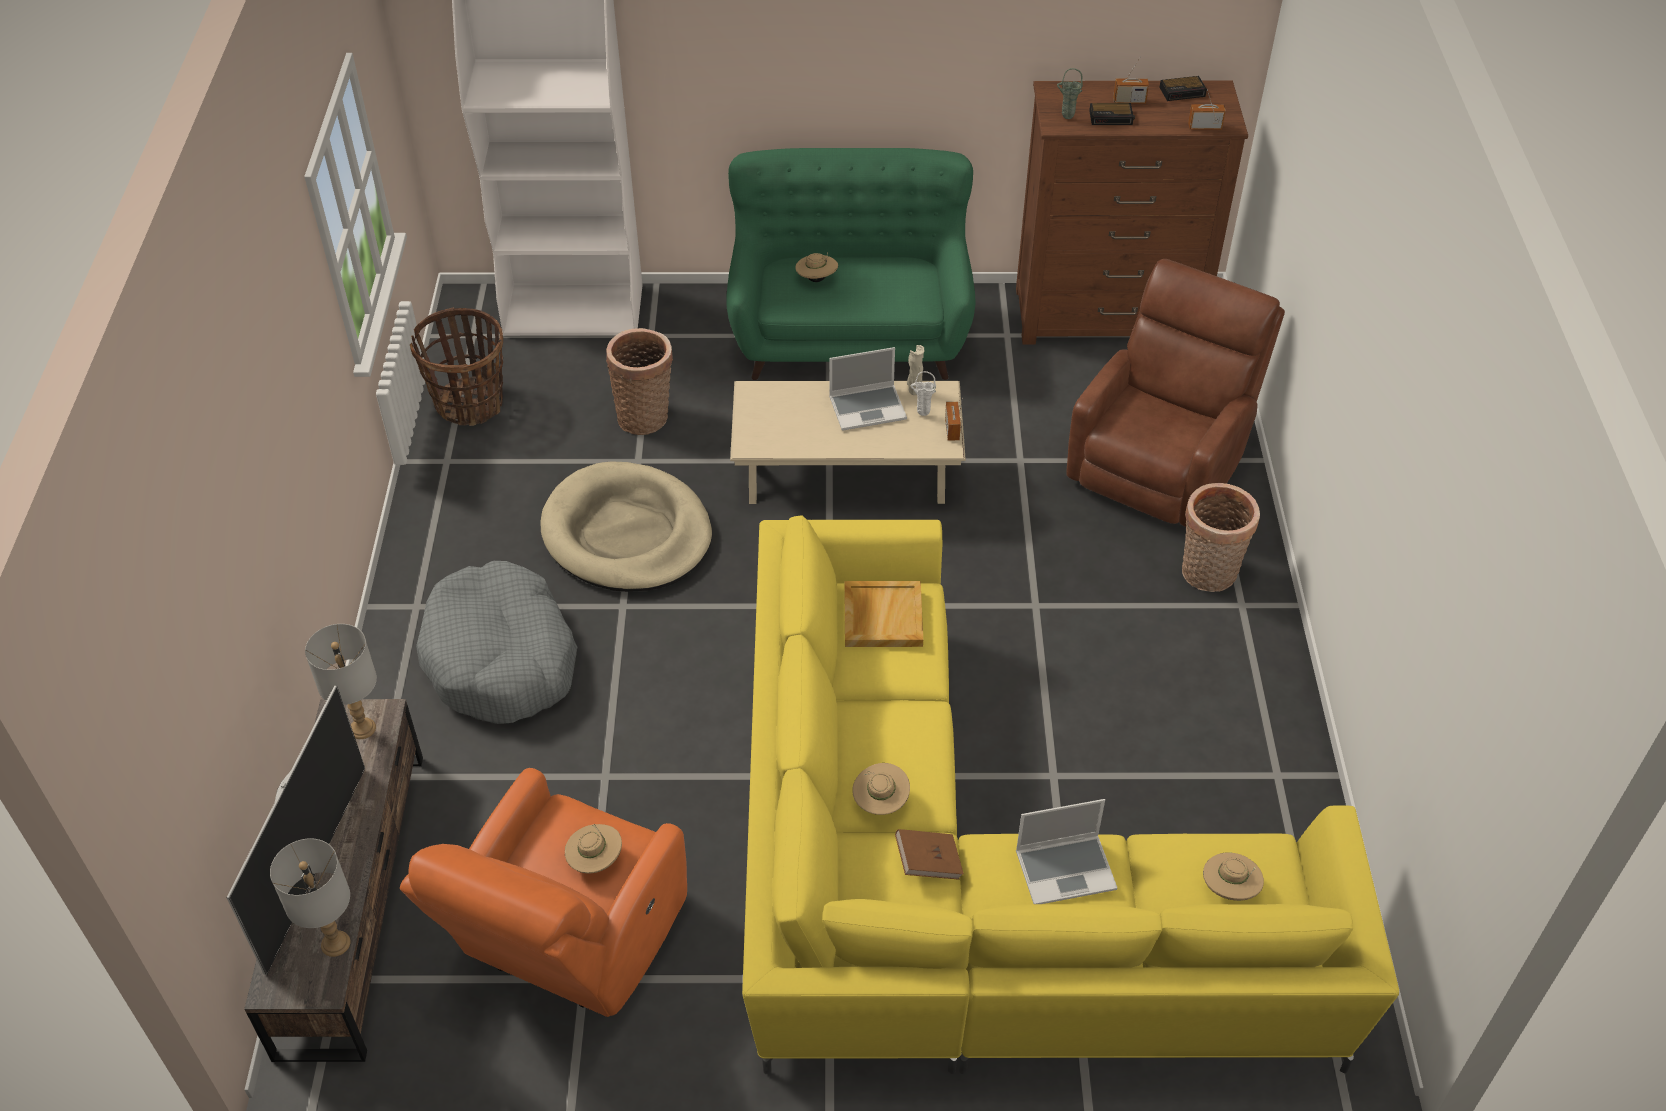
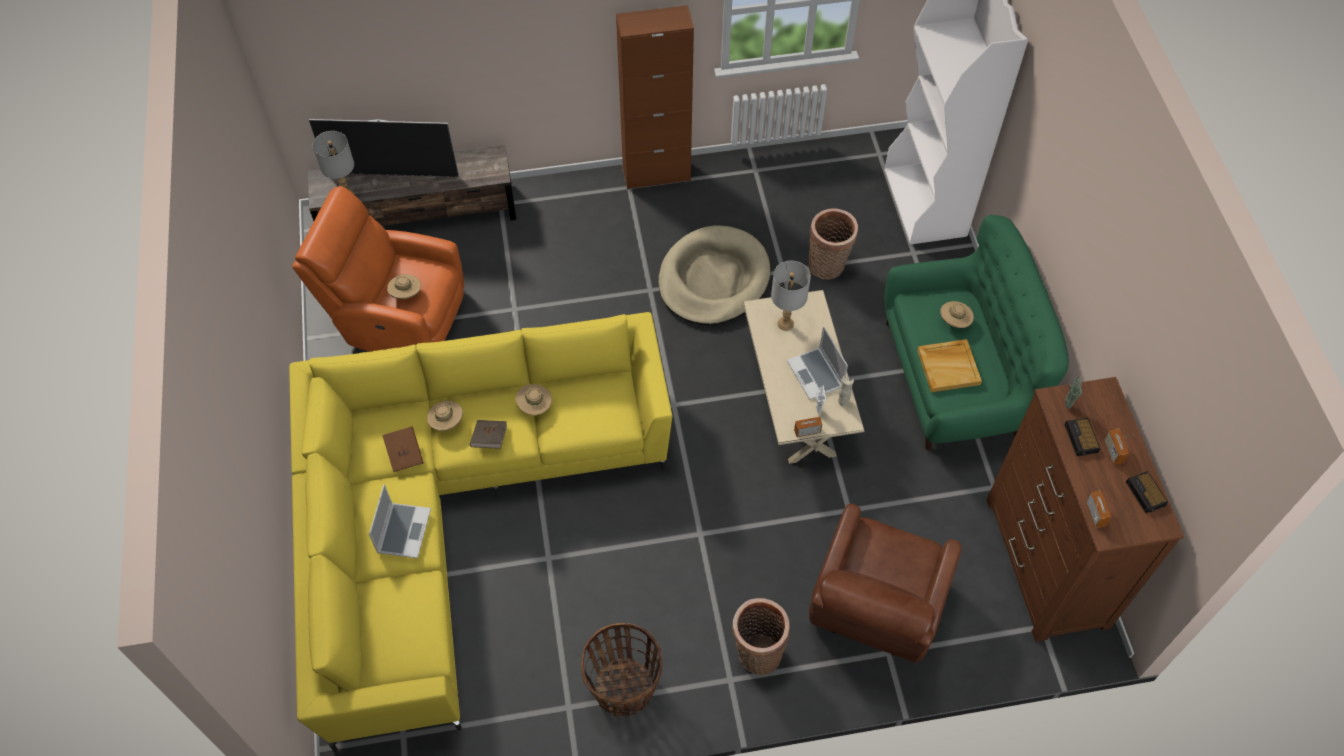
camera: 80 degrees right, 10 degrees up
(362, 729) = (486, 168): grey table lamp -> grey table lamp (785, 323)
(405, 570) = (656, 174): none -> brown cabinet
(470, 404) = (811, 169): basket -> basket (624, 688)
(501, 659) = (595, 238): grey dog bed -> none
(882, 616) = (598, 403): beige tray -> beige tray (948, 366)
(921, 749) = (489, 439): none -> brown book
(1066, 869) = (403, 530): laptop -> laptop turned 150 degrees counterclockwise
(1160, 464) = (872, 613): brown armchair -> brown armchair turned 90 degrees clockwise
(1229, 888) = (395, 628): beige hat -> beige hat (535, 406)

